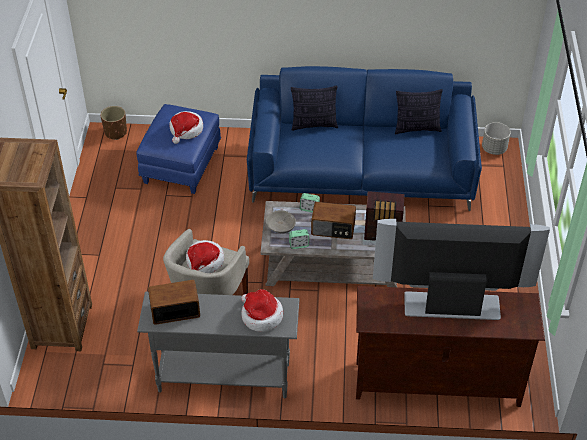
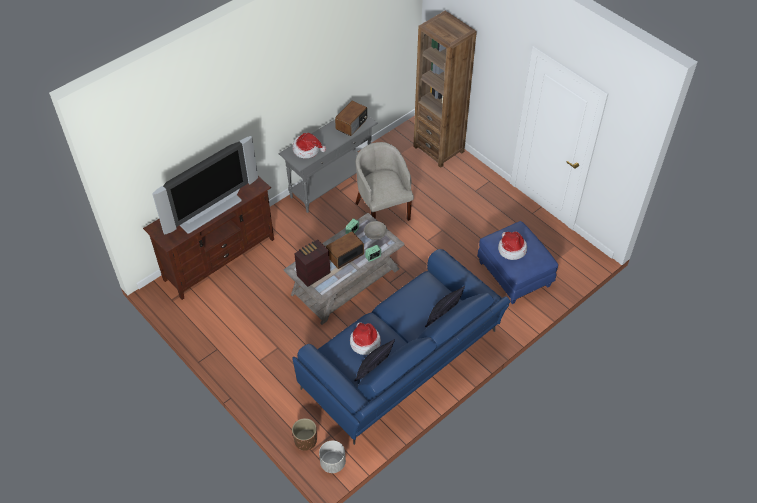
camera: 135 degrees right, 5 degrees up
(115, 133) = (584, 263): brown planter -> brown planter (305, 440)
(204, 262) = (386, 182): hat -> hat (364, 342)

